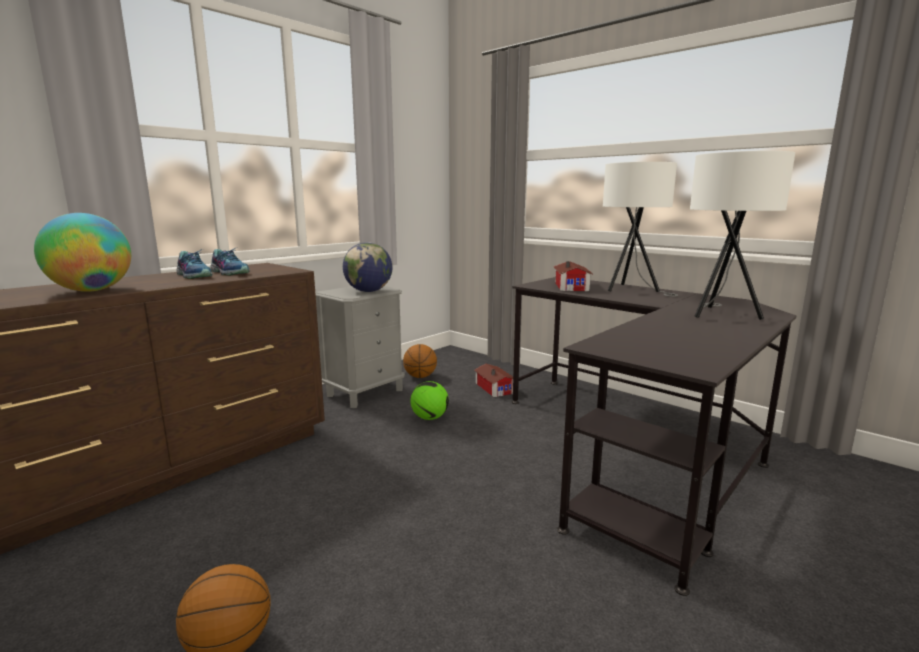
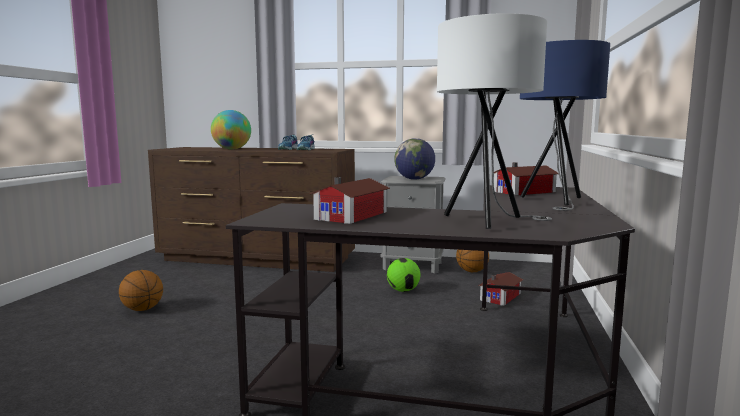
camera: 60 degrees right, 5 degrees down
(632, 290) = (555, 202): white table lamp -> blue table lamp
(675, 337) = (354, 215): none -> toy house

